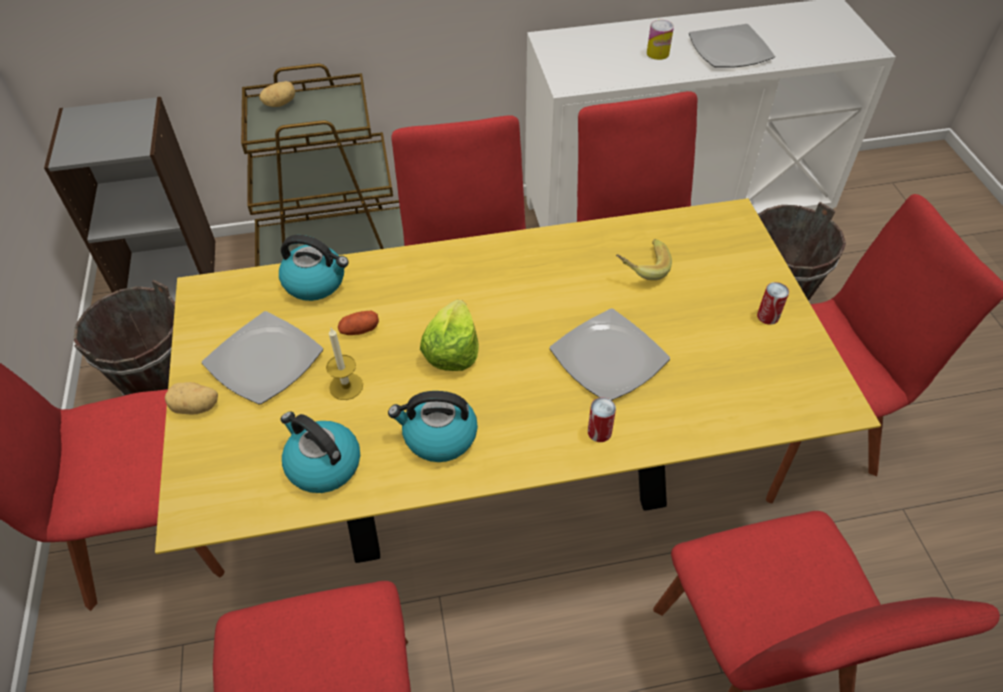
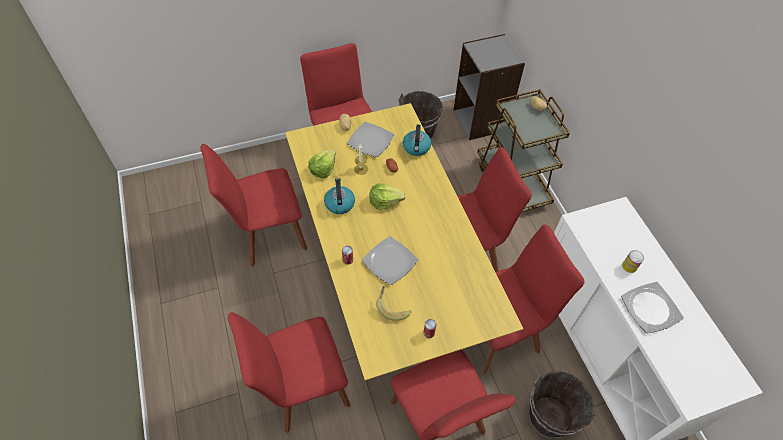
camera: 80 degrees right, 5 degrees up
(322, 464) = (323, 169): kettle -> lettuce
(641, 268) = (452, 273): banana -> banana (392, 307)

